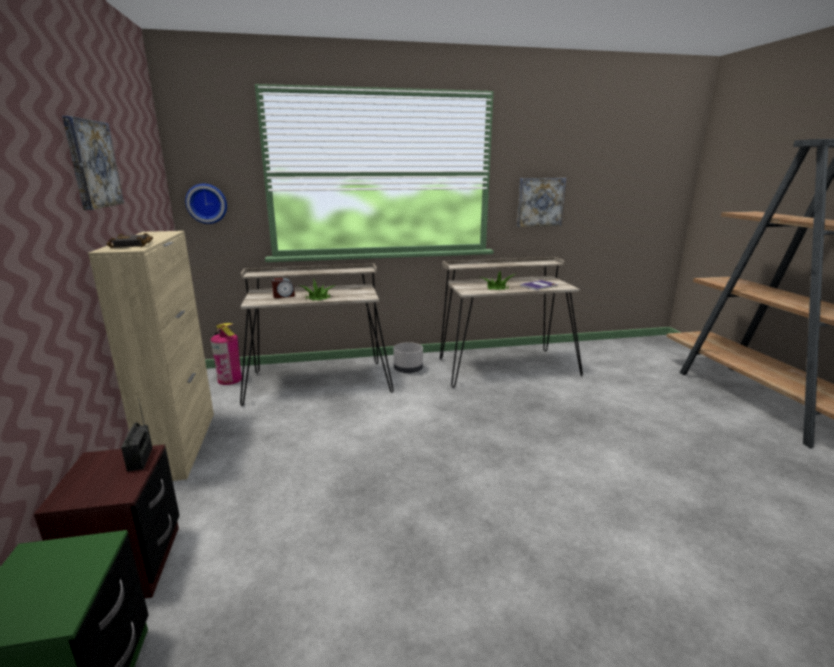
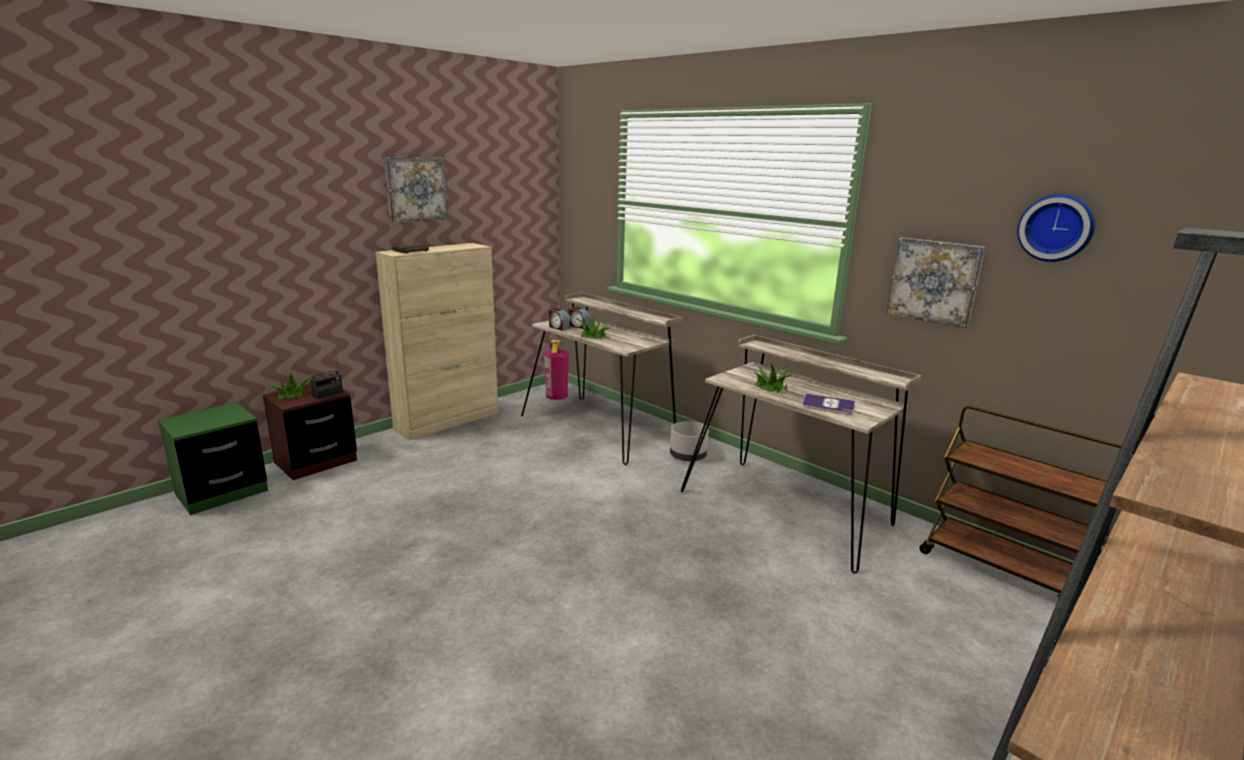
camera: 55 degrees right, 0 degrees up
(84, 486) = (292, 394): none -> potted plant
(207, 203) = (579, 225): wall clock -> wall clock (1056, 227)
(273, 301) = (559, 327): none -> alarm clock
(600, 347) = (1004, 570): none -> brown cart

